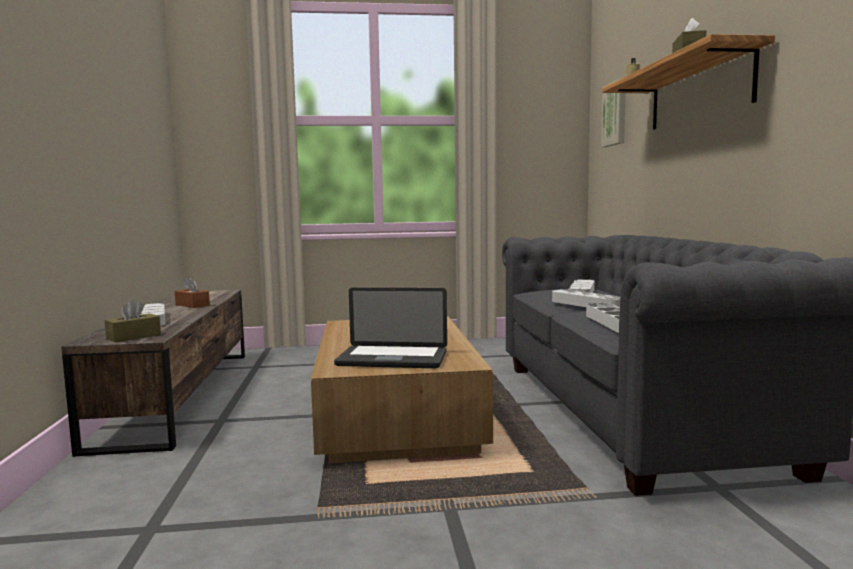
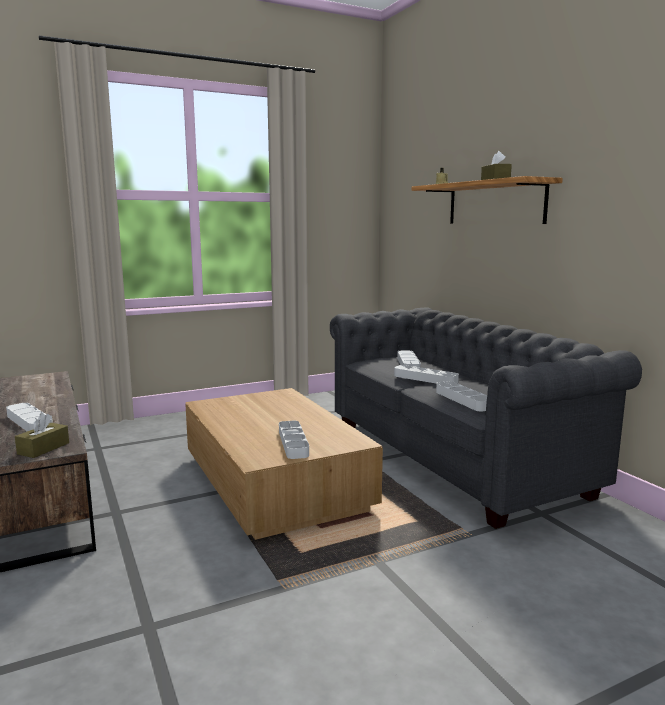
camera: 20 degrees left, 5 degrees up
(192, 305) = (45, 398): brown tissue box -> none
(392, 359) = (293, 443): laptop -> grey tray
(615, 114) = (410, 201): picture -> none

